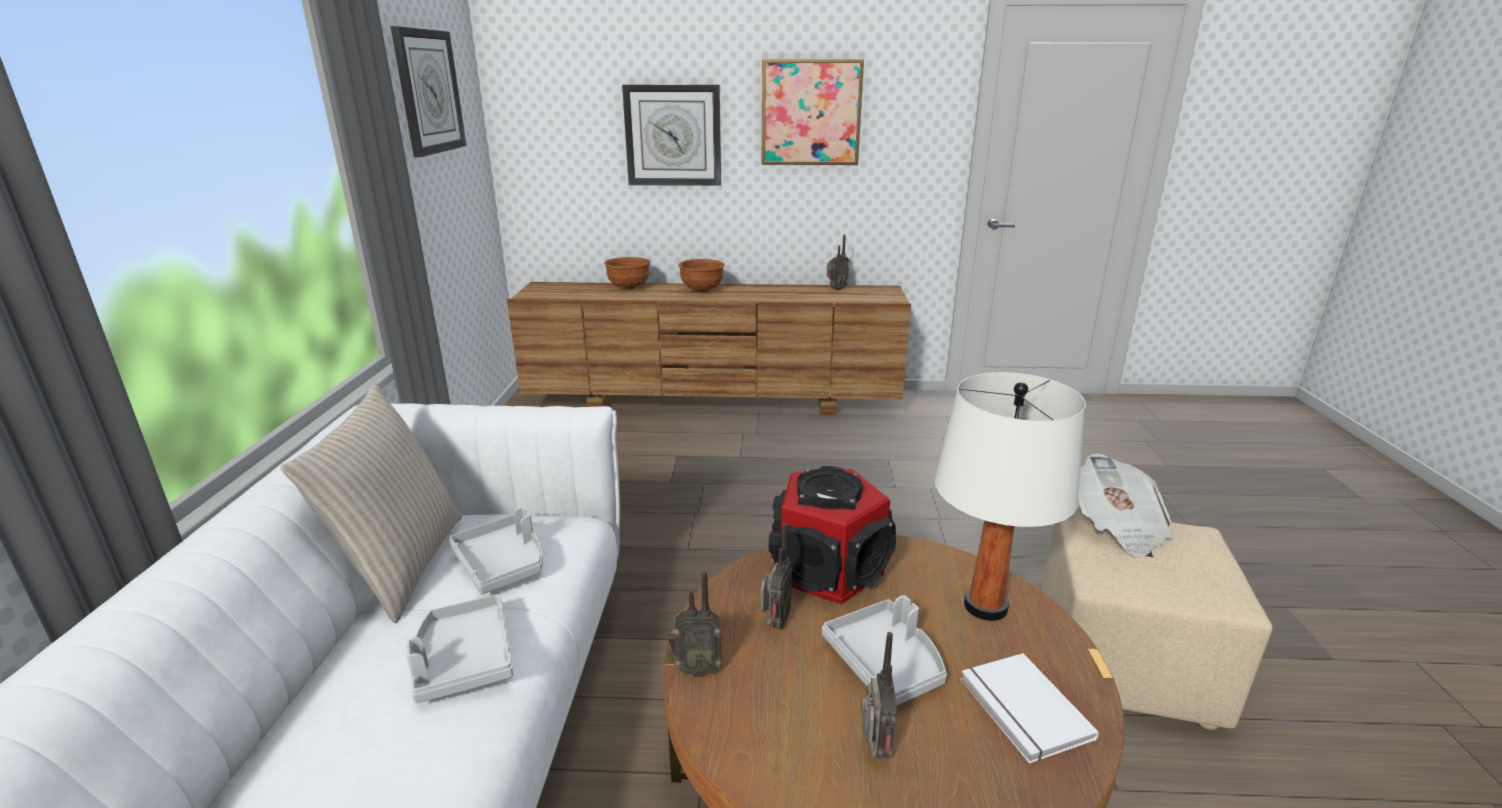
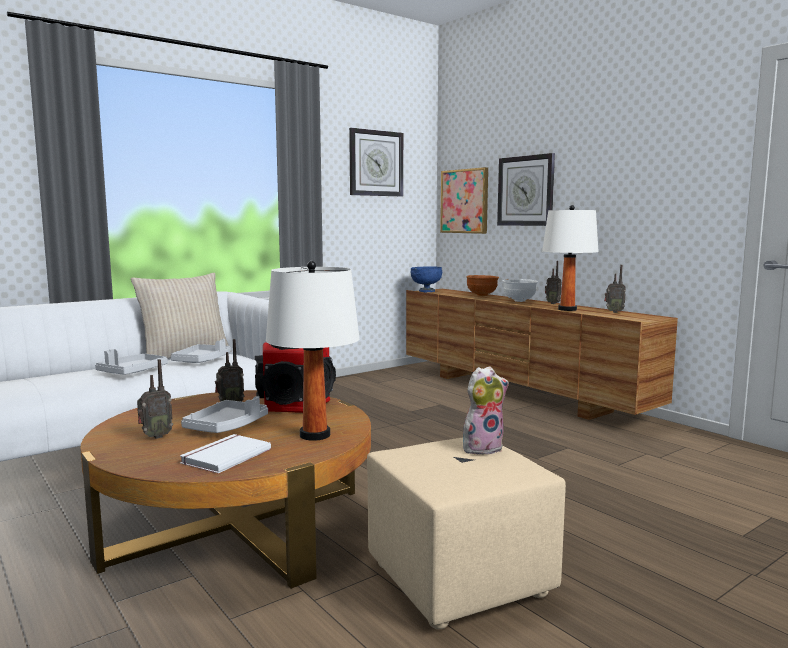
camera: 50 degrees right, 15 degrees down
(535, 295) = (426, 291): none -> blue bowl
(696, 669) = (176, 402): radio -> radio (553, 303)
(702, 290) = (519, 301): brown bowl -> white bowl
(790, 296) = (567, 309): none -> white table lamp
(811, 113) = (613, 169): picture -> picture (464, 201)
(1117, 527) = (482, 447): newspaper -> plush toy

